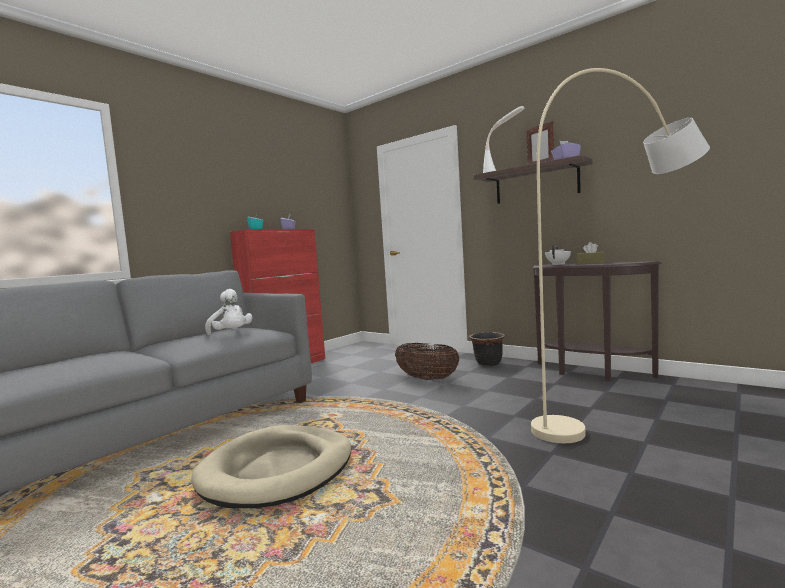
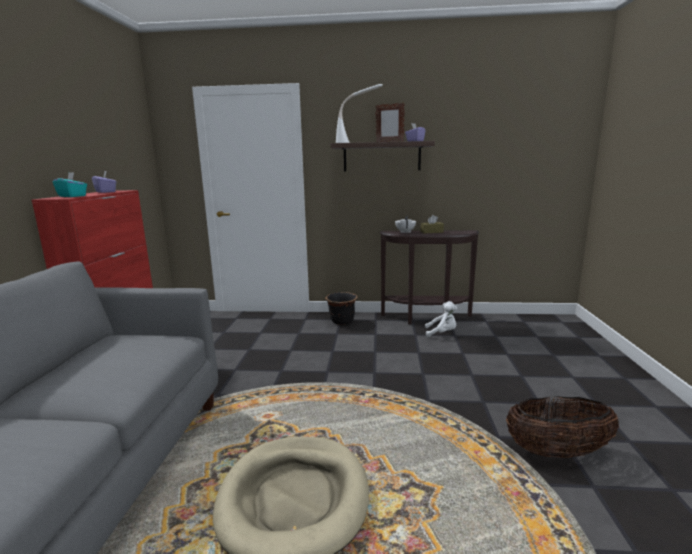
camera: 35 degrees left, 10 degrees up
(231, 334) = (134, 355): white plush toy -> white plush toy (441, 333)
(427, 379) = (308, 349): basket -> basket (557, 452)
(626, 412) = (486, 352): beige floor lamp -> none

